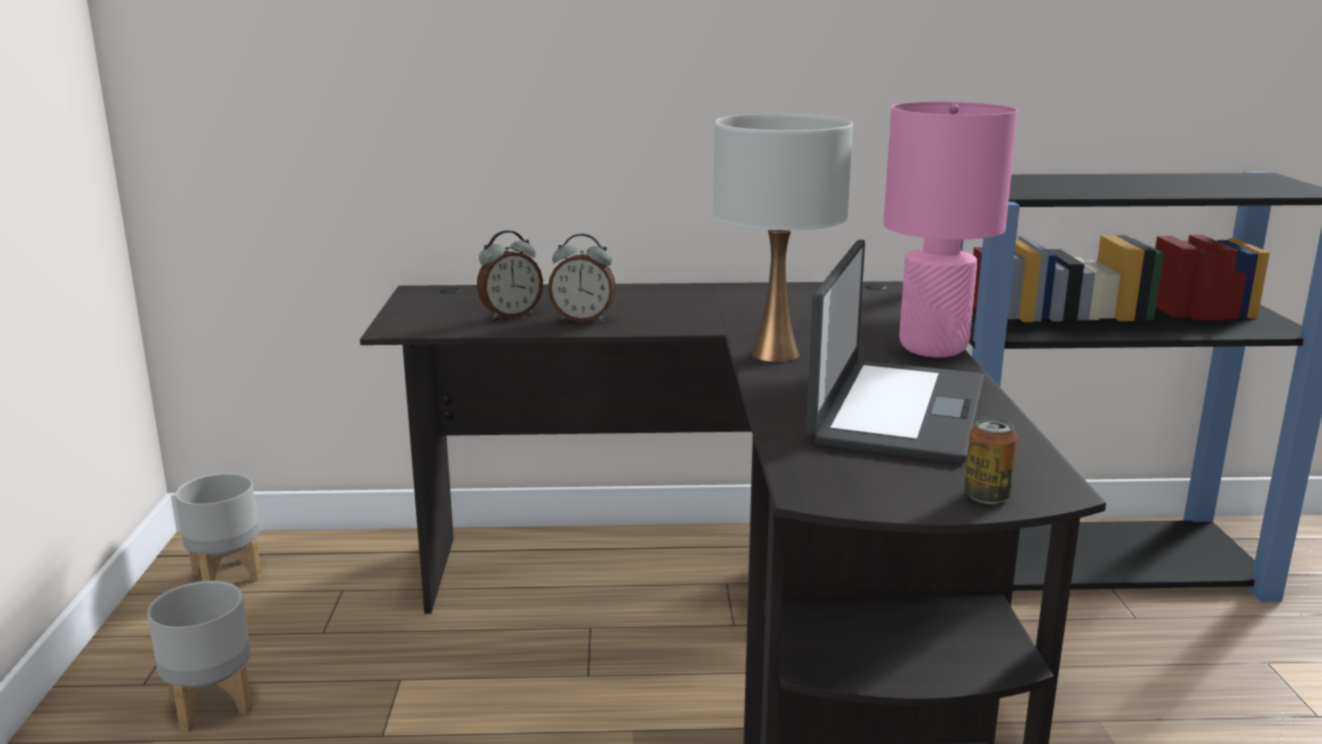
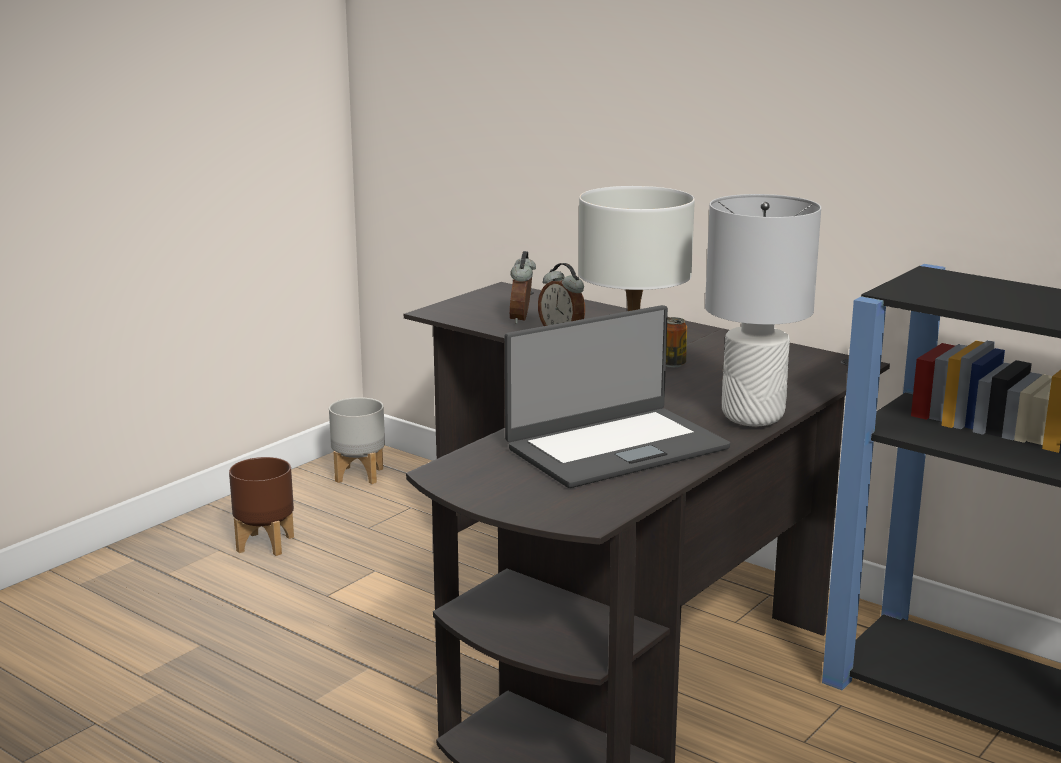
camera: 40 degrees right, 0 degrees up
(212, 706) = (265, 544): grey planter -> brown planter
(510, 315) = (522, 319): alarm clock -> alarm clock turned 90 degrees clockwise
(934, 352) = (753, 420): pink table lamp -> grey table lamp
(986, 497) = (533, 508): can -> can (672, 364)

